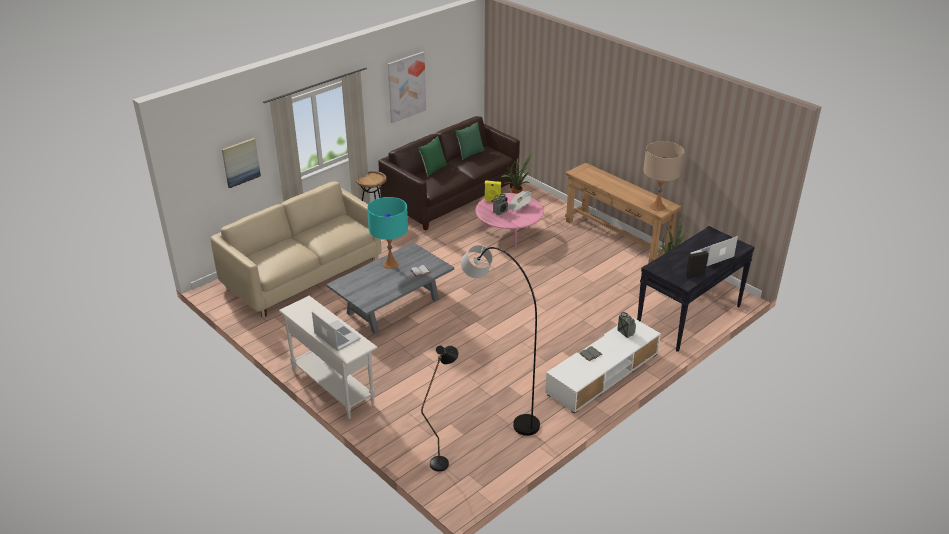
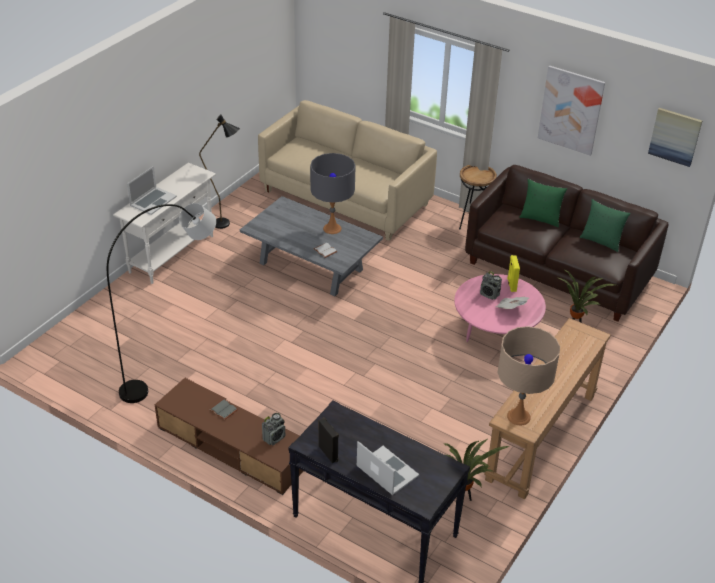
camera: 75 degrees right, 5 degrees up
(240, 162) = (359, 59): picture -> picture (675, 136)
(390, 264) = (332, 228): turquoise table lamp -> grey table lamp
(443, 459) = (79, 341): black floor lamp -> black floor lamp (227, 225)
(602, 373) = (233, 446): white tv stand -> brown tv stand

